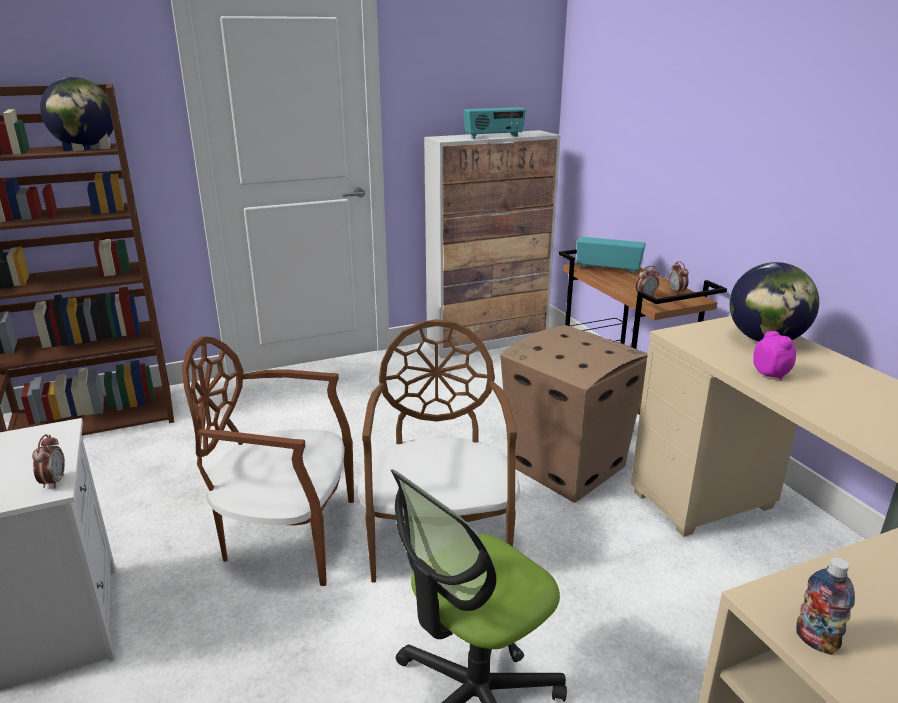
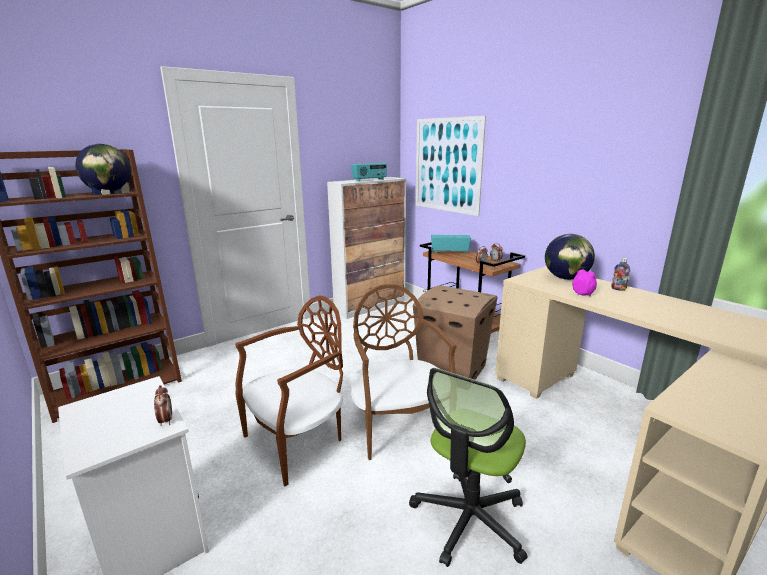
camera: 15 degrees left, 5 degrees down
(286, 536) = (298, 442): brown chair -> brown chair turned 150 degrees clockwise
(626, 117) = (447, 165): none -> picture
(816, 641) = (709, 423): bottle -> bottle (618, 289)

